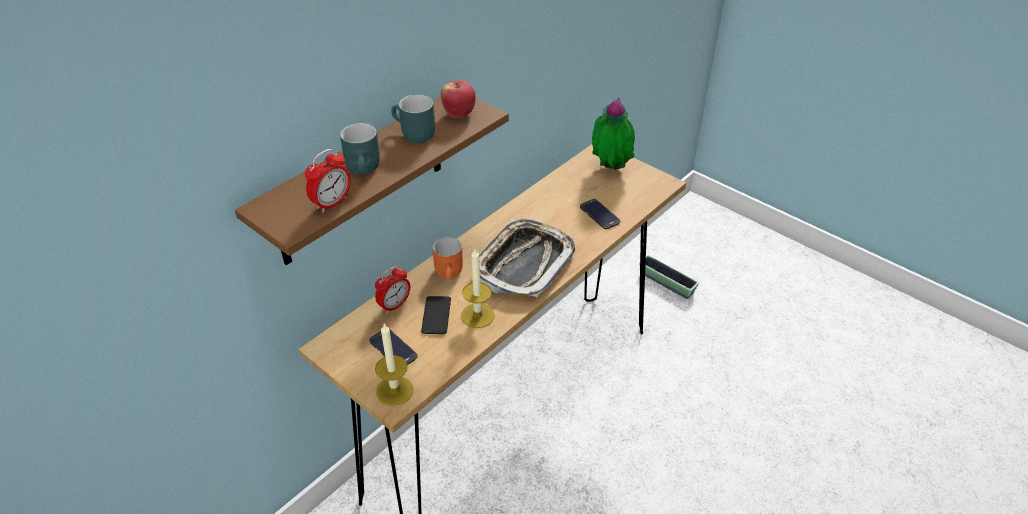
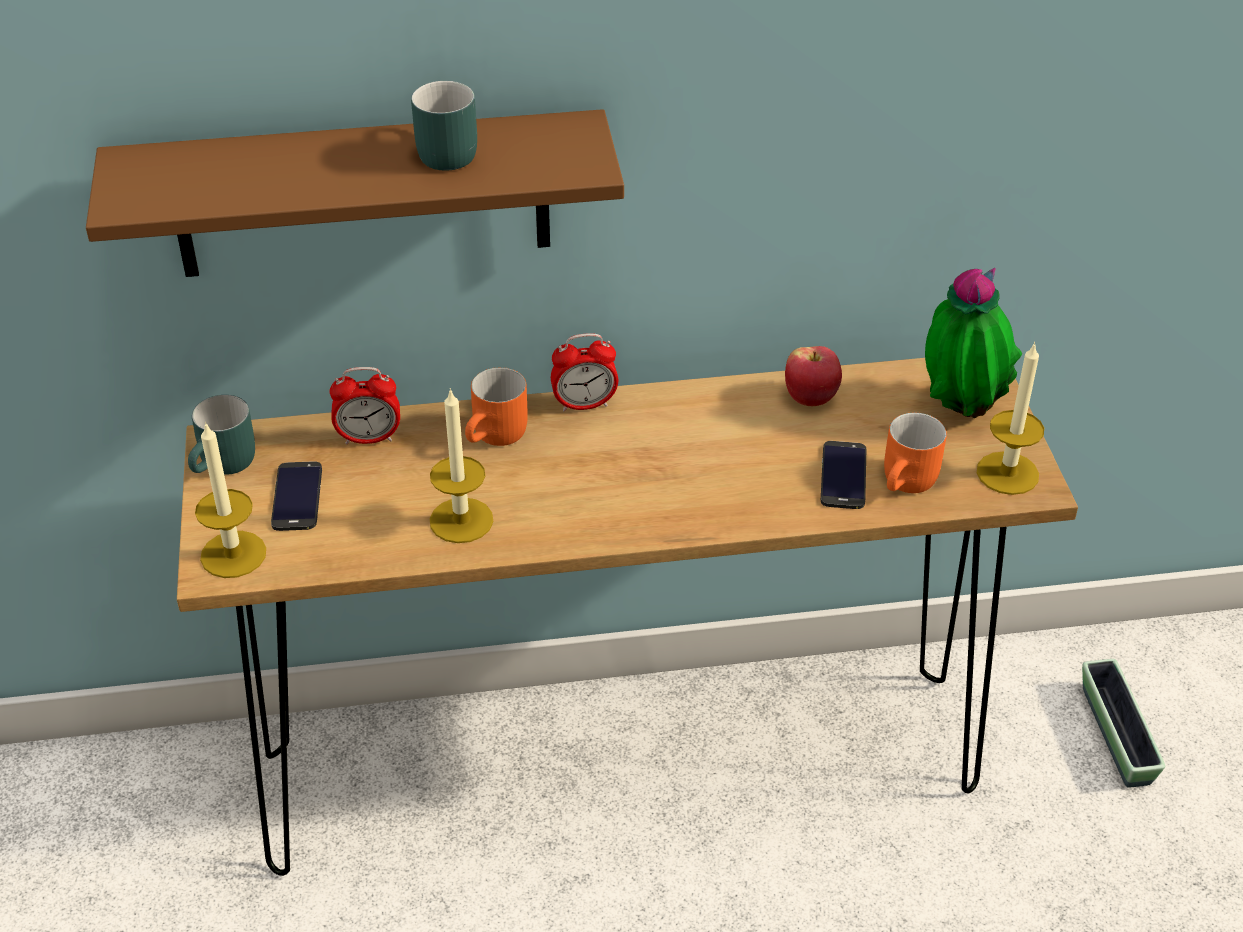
camera: 40 degrees right, 0 degrees up
(332, 203) = (210, 196): alarm clock -> alarm clock (584, 404)
(366, 169) = (314, 170): turquoise mug -> turquoise mug (226, 466)
(436, 315) = (405, 486): phone -> none
(459, 114) = (547, 151): apple -> apple (811, 398)
(524, 263) = (622, 484): tray -> none
(625, 204) = (909, 484): none -> orange mug
(651, 183) = (1007, 473): none -> candle

